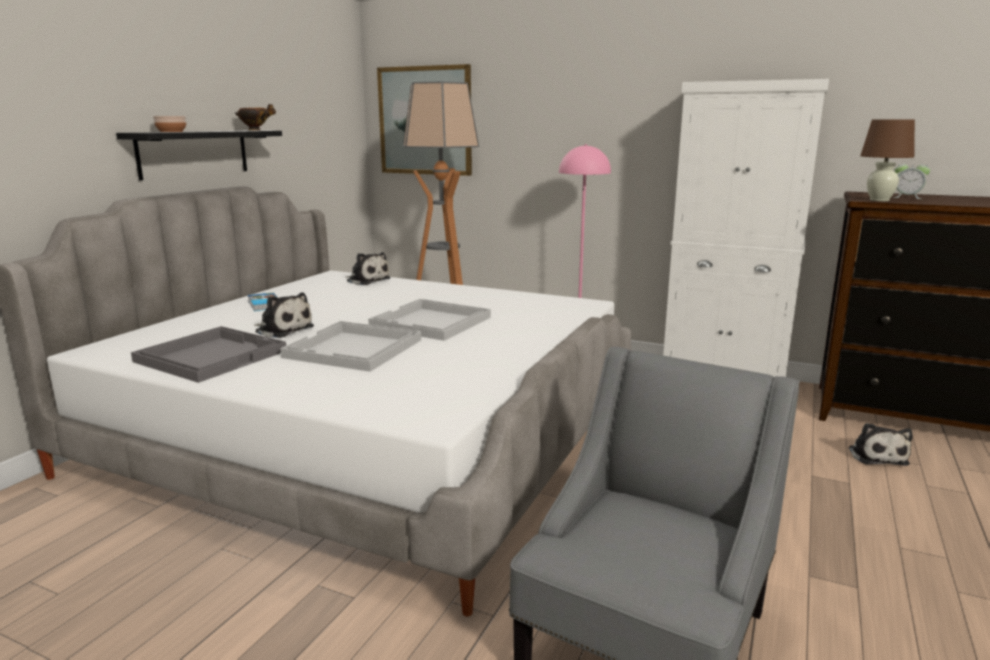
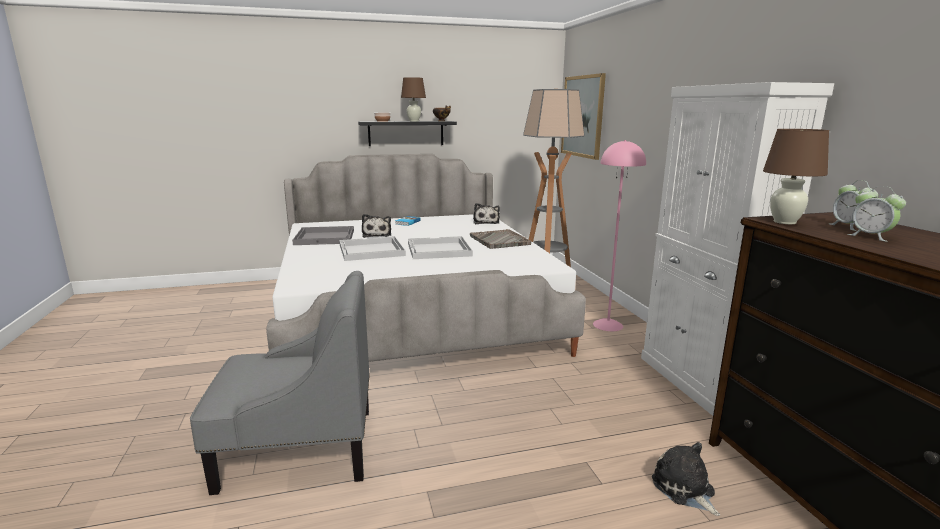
camera: 50 degrees right, 0 degrees up
(220, 131) = (414, 121): none -> brown table lamp
(455, 294) = (499, 240): none -> grey tray
(876, 455) = (684, 489): plush toy -> plush toy turned 105 degrees clockwise
(943, 200) = (870, 236): none -> alarm clock

